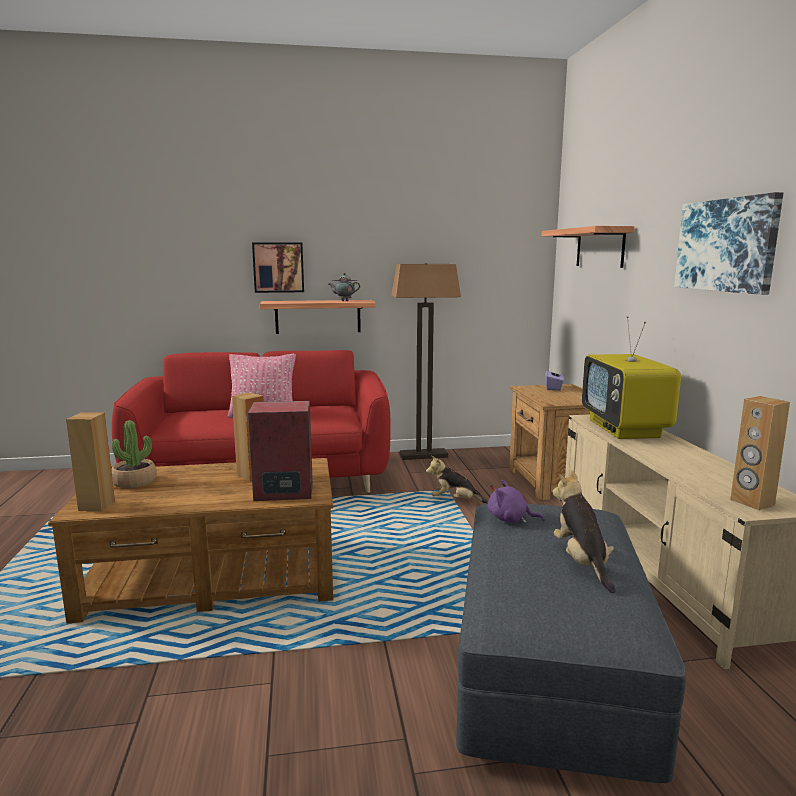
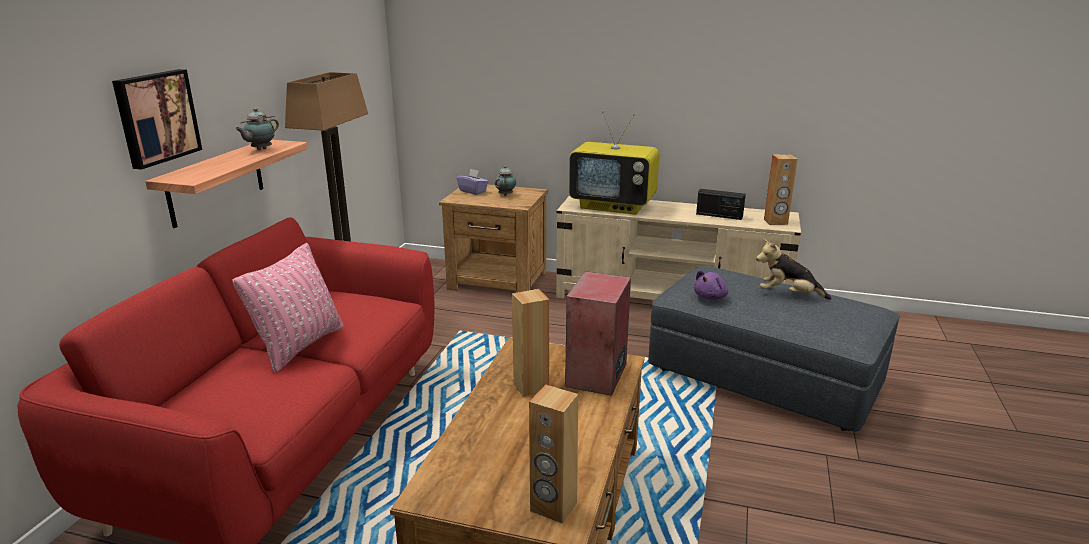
camera: 65 degrees left, 10 degrees up
(134, 482) = (483, 473): potted plant -> none
(455, 501) = (487, 334): plush toy -> none
(567, 396) = (506, 194): none -> teapot
(600, 247) = (490, 41): shelf -> none
(702, 471) = (719, 215): none -> radio
(726, 245) = (679, 47): picture -> none

